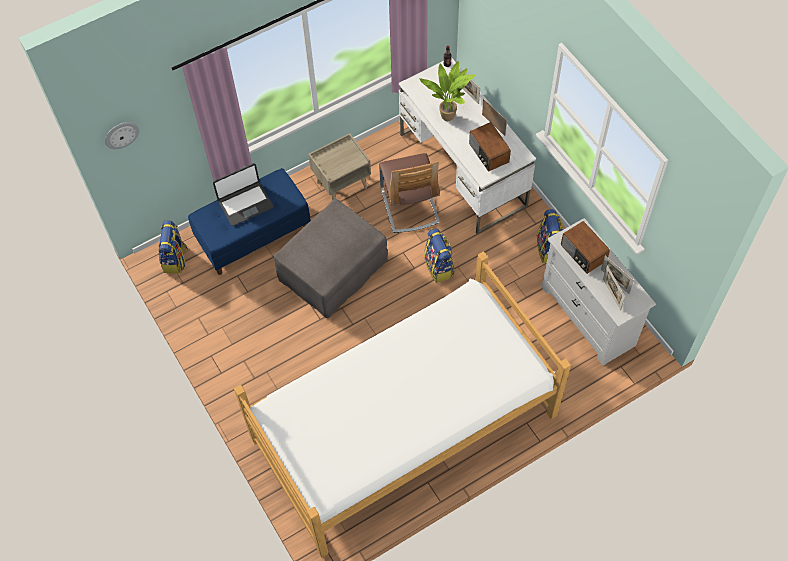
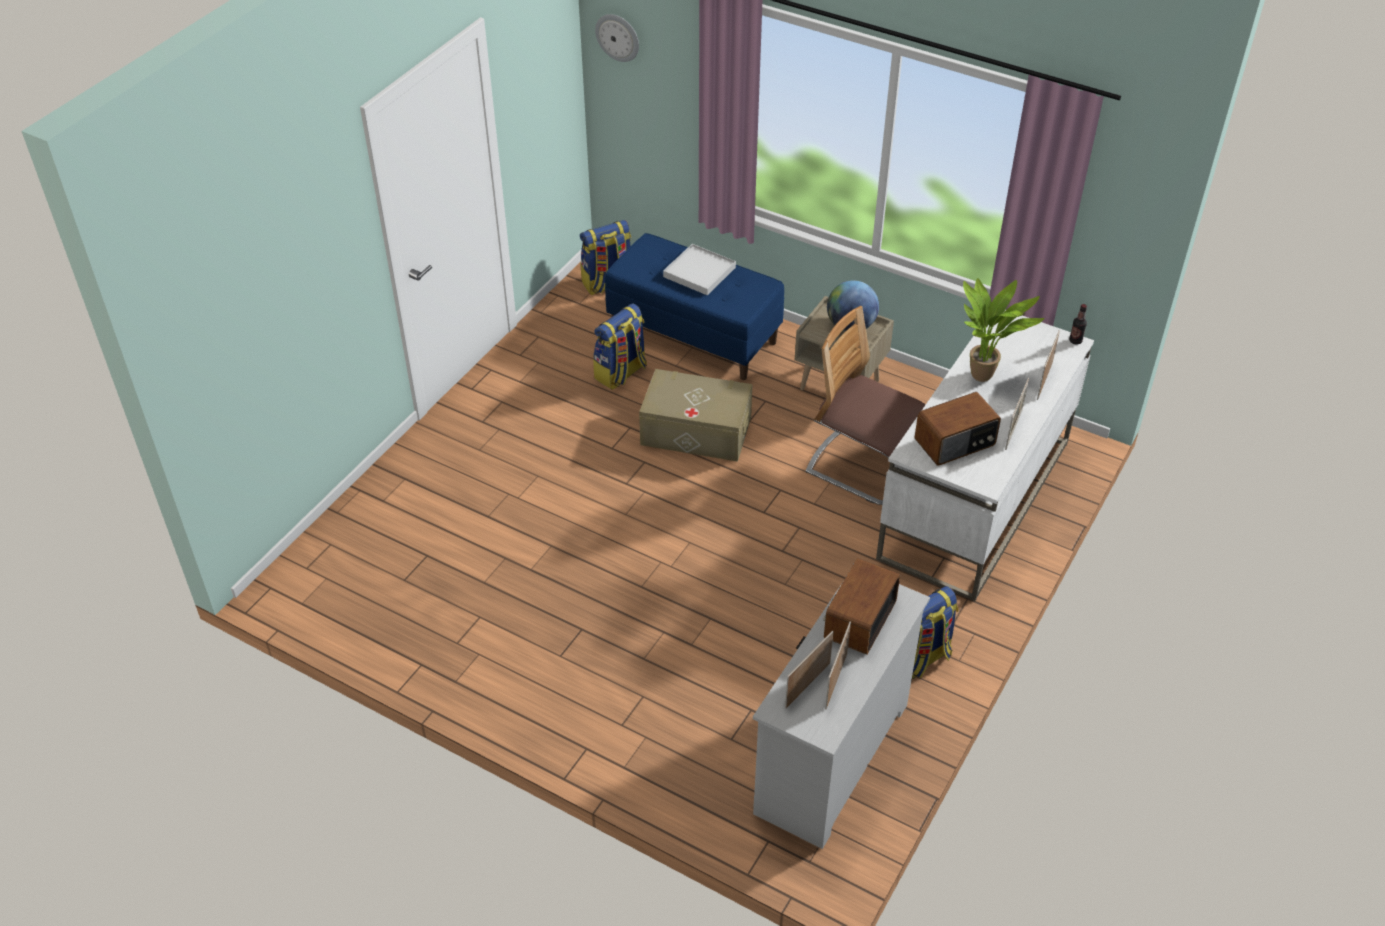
camera: 60 degrees right, 15 degrees down
(245, 204) = (699, 272): laptop -> white tray
(333, 271) = (696, 431): grey ottoman -> beige storage box
(339, 154) = (850, 326): none -> globe
(403, 426) = (497, 601): bed -> none
(410, 206) = (863, 466): chair -> chair turned 75 degrees clockwise
(439, 267) = (785, 539): backpack -> backpack (621, 373)
(488, 153) = (955, 443): radio -> radio turned 150 degrees counterclockwise

